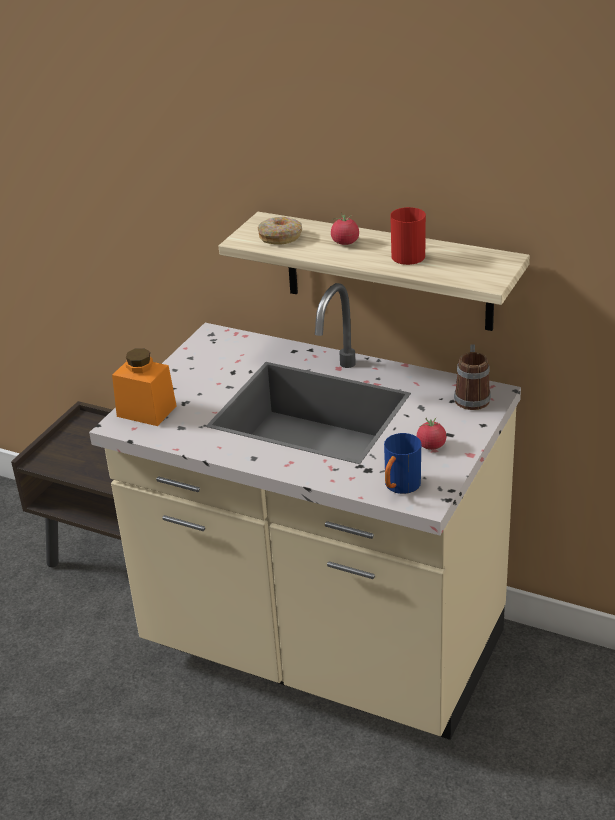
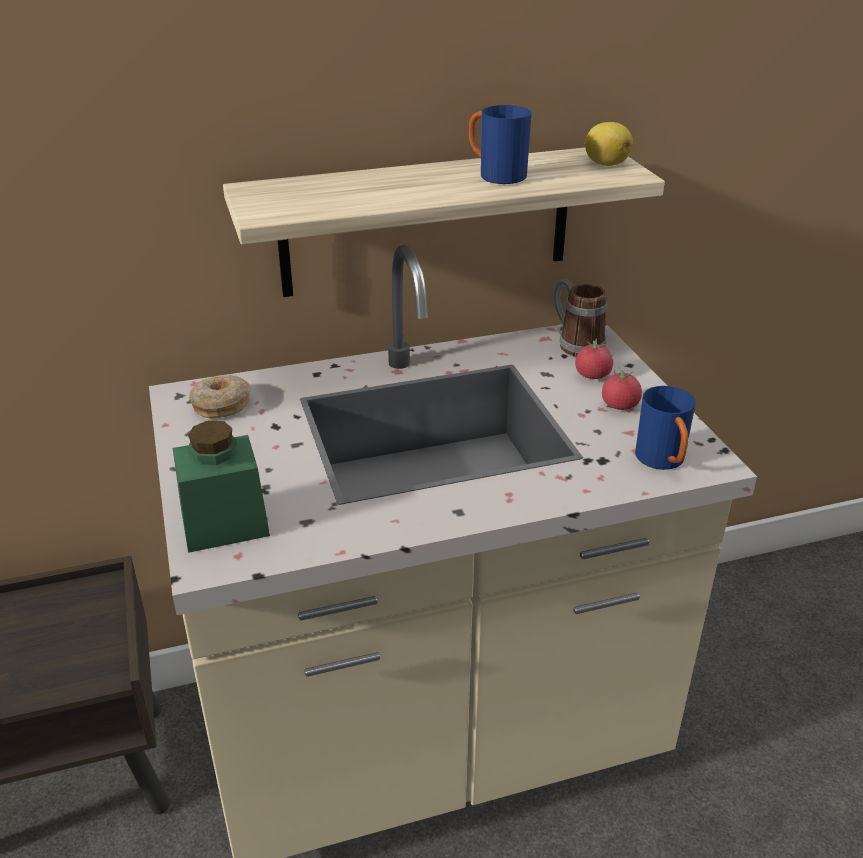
camera: 45 degrees left, 0 degrees up
(146, 411) = (225, 524): orange jar -> green jar
(280, 237) = (311, 198): donut -> donut (221, 405)
(345, 243) = (403, 183): tomato -> tomato (592, 375)
(406, 254) = (495, 175): red mug -> blue mug
(490, 269) = (605, 164): none -> lemon

